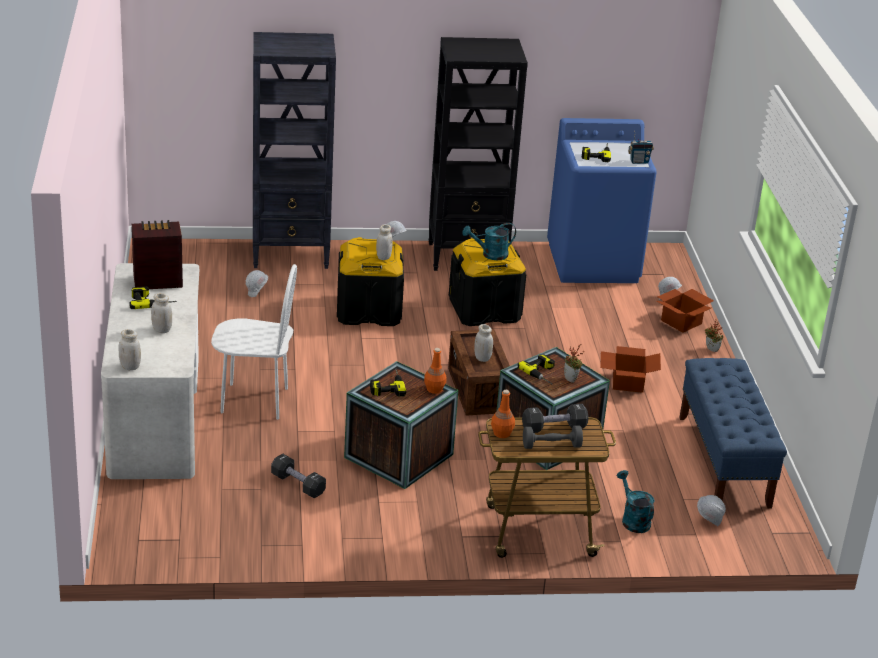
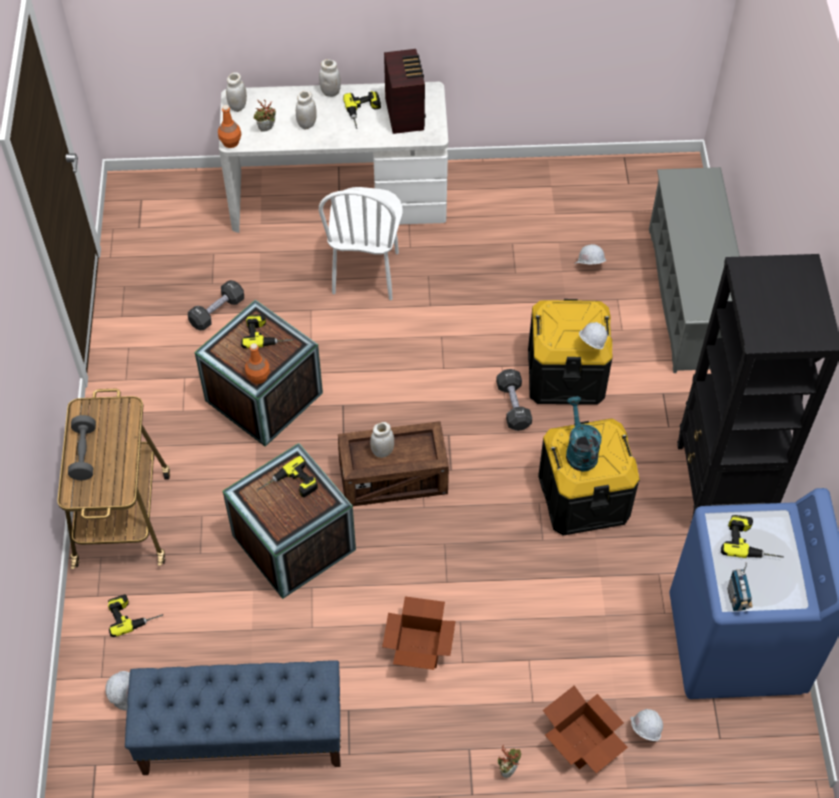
camera: 95 degrees right, 25 degrees up
(291, 254) = (690, 297): black bookcase -> grey shoe rack
(383, 257) = (557, 336): white jar -> white jar (330, 92)
(501, 433) = (112, 409): orange bottle -> orange bottle (230, 142)
(554, 428) = (118, 459): black dumbbell -> black dumbbell (513, 406)
(572, 379) = (277, 515): potted plant -> potted plant (266, 130)
(633, 520) = (134, 614): turquoise watering can -> power drill

